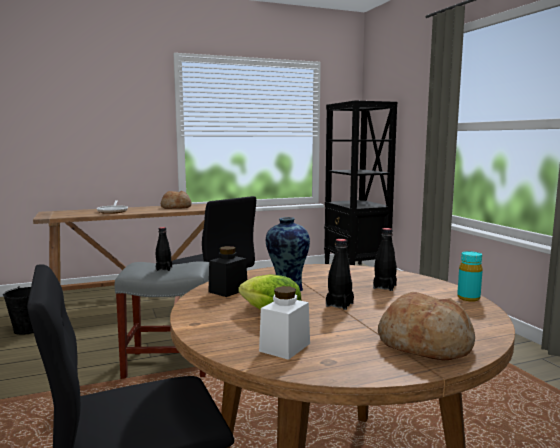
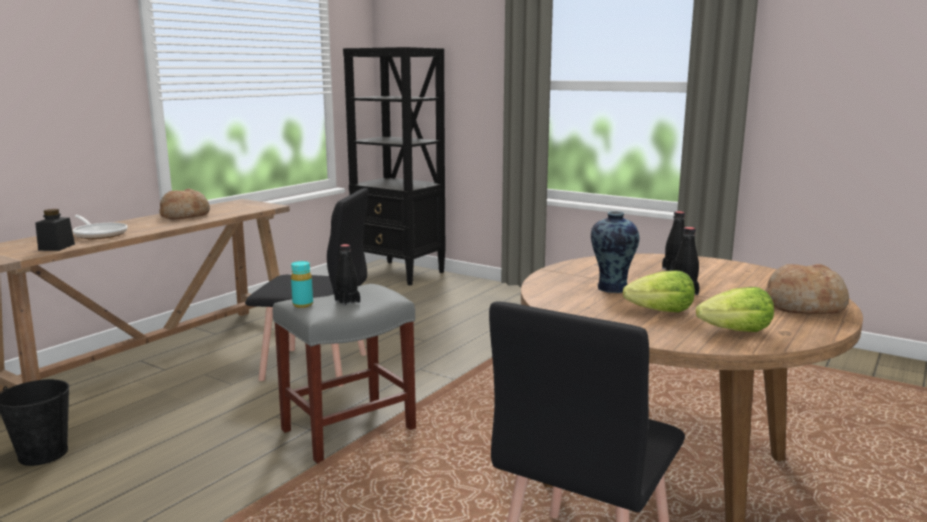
camera: 35 degrees left, 5 degrees up
(228, 290) = (568, 301): black jar -> black jar (56, 247)
(285, 347) = (736, 331): white jar -> lettuce
(468, 298) = (747, 267): turquoise bottle -> turquoise bottle (303, 305)

